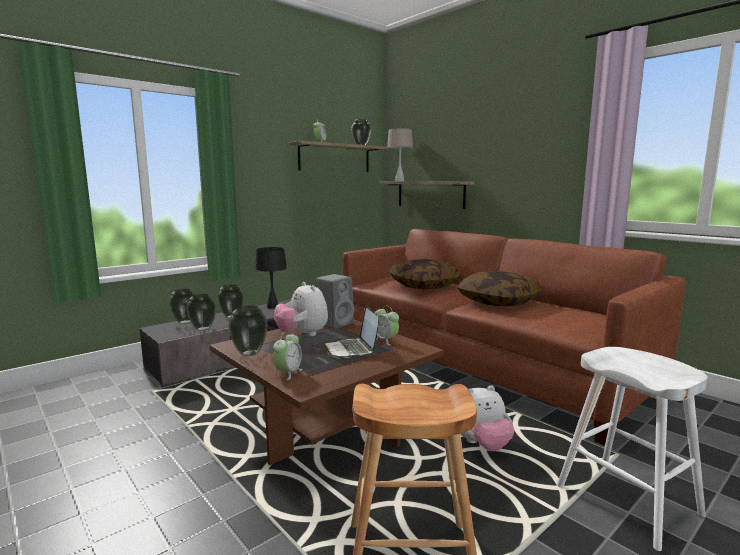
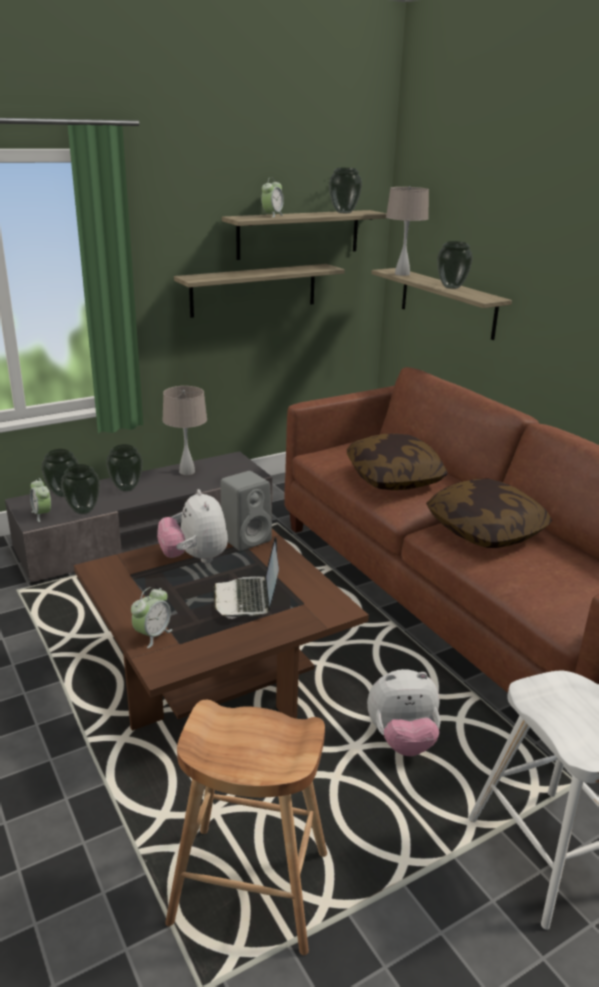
camera: 10 degrees right, 15 degrees up
(249, 353) = (117, 590): vase -> vase (451, 287)
(272, 307) = (187, 471): black table lamp -> beige table lamp
(309, 191) = (254, 290): none -> shelf
(385, 340) = (299, 585): alarm clock -> alarm clock (42, 514)

